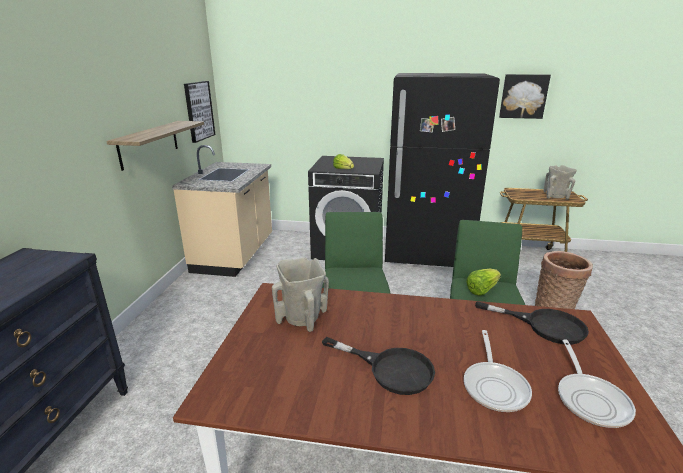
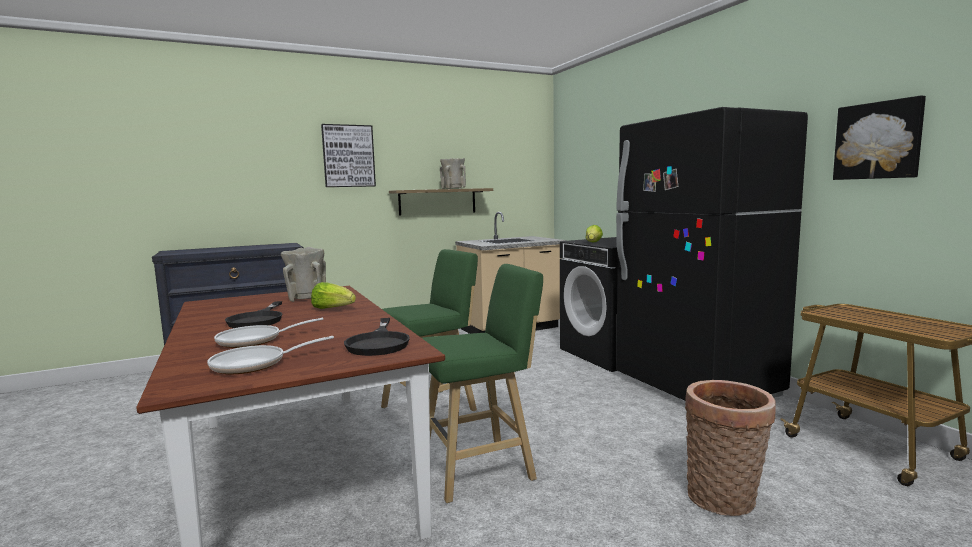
camera: 55 degrees right, 15 degrees down
(199, 111) = (518, 184): picture -> picture (348, 156)
(482, 290) = (462, 337): lettuce -> lettuce (332, 309)
(556, 196) = (912, 326): beige vase -> beige vase (453, 188)

